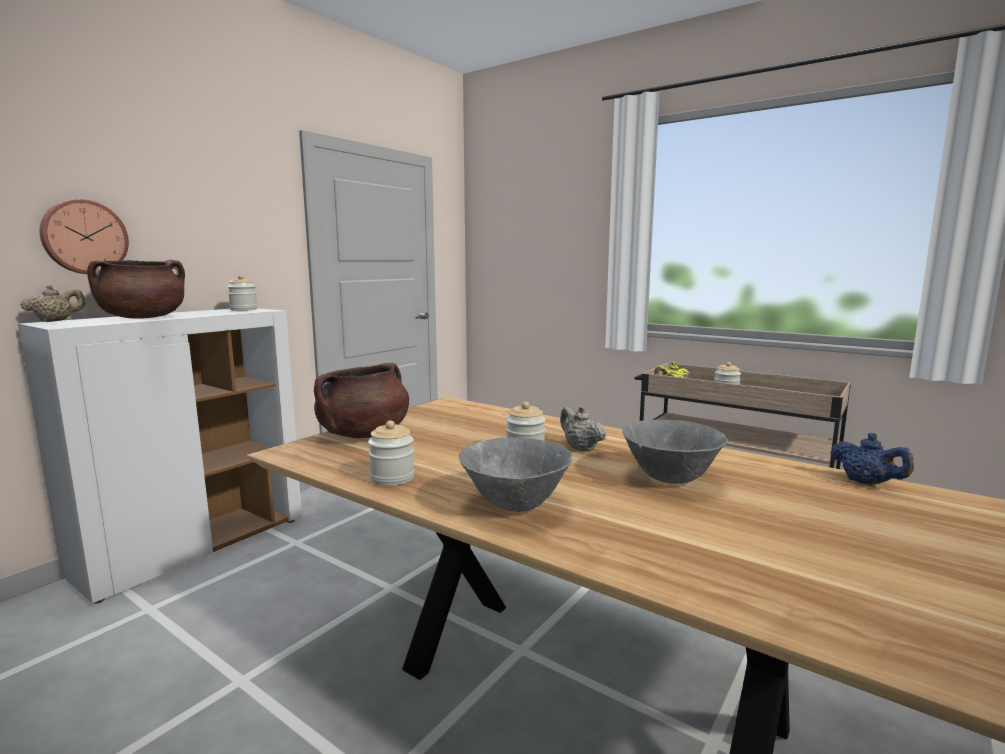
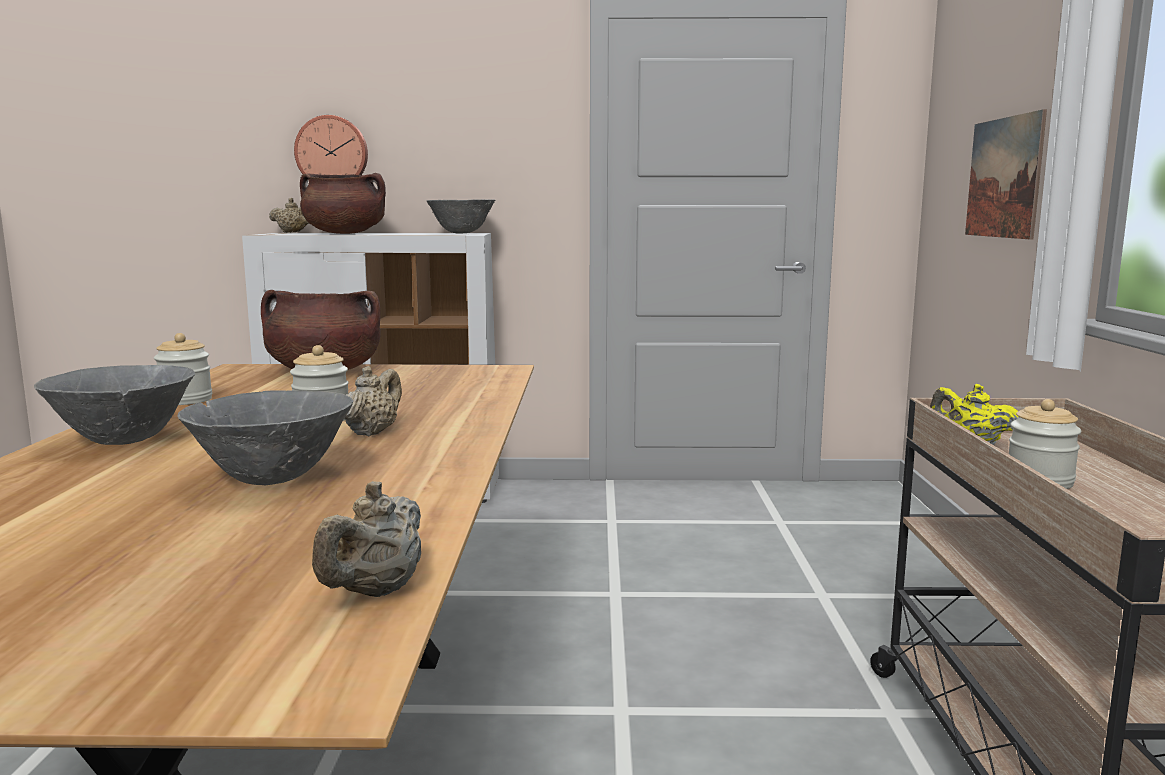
camera: 55 degrees right, 0 degrees up
(243, 309) = (461, 233): jar -> grey bowl
(551, 265) = (1003, 177): none -> picture
(867, 483) = (375, 592): blue teapot -> beige teapot

